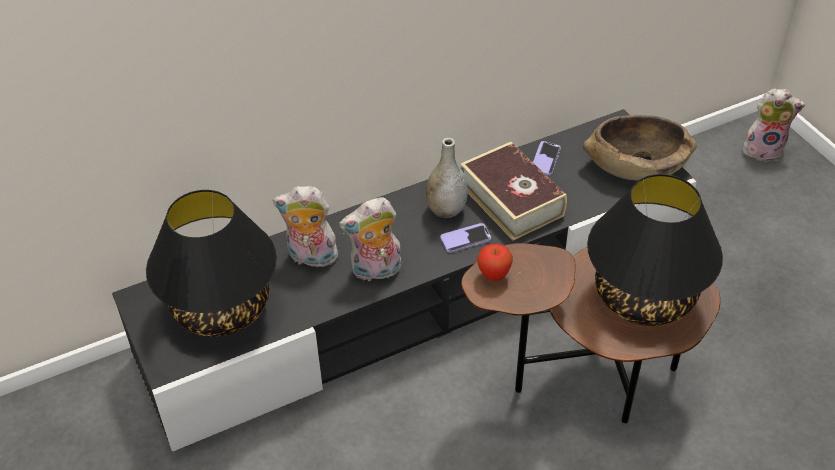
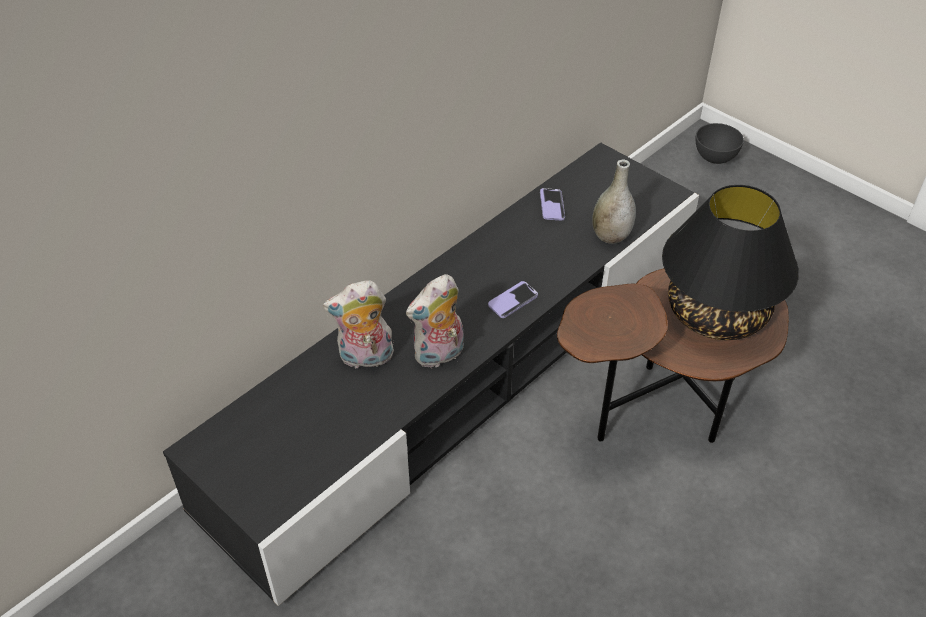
camera: 20 degrees left, 0 degrees up
(221, 309) = (294, 436): black table lamp -> none
(446, 210) = (480, 277): grey vase -> grey vase (611, 236)
(493, 276) = (587, 326): apple -> none
(511, 200) = (538, 252): book -> none
(636, 165) = (638, 192): brown bowl -> none
(763, 150) = (715, 157): plush toy -> grey bowl

